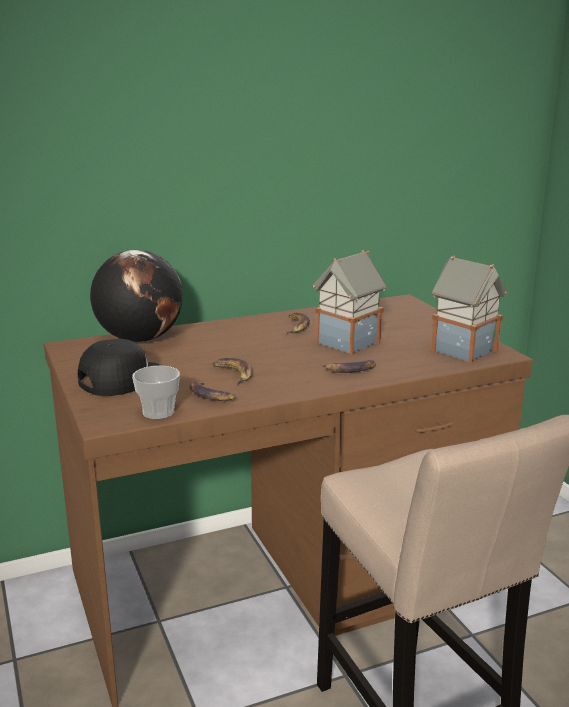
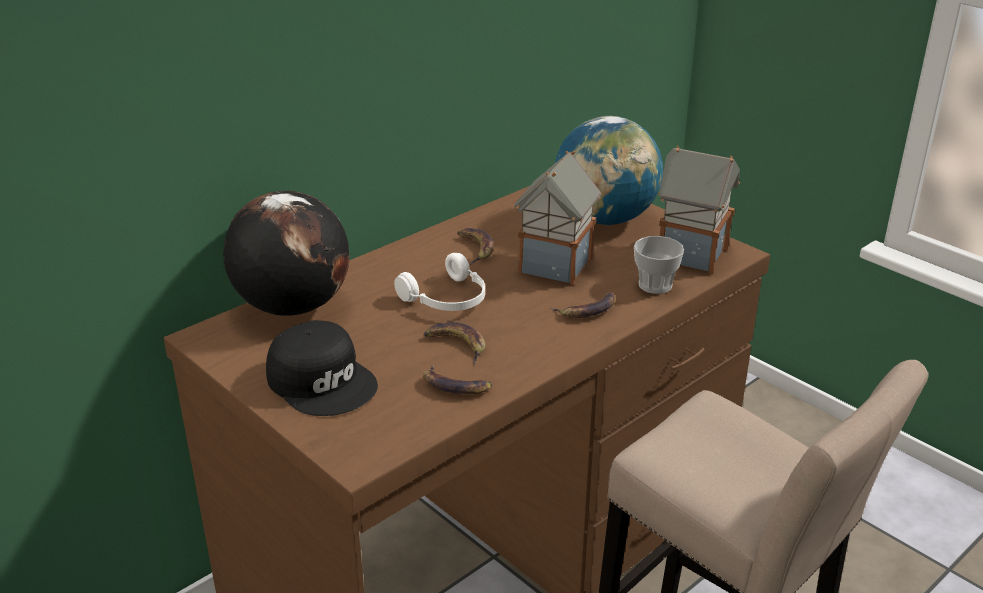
camera: 20 degrees left, 10 degrees up
(122, 379) = (323, 380): black cap -> black cap turned 105 degrees clockwise
(158, 412) = (412, 427): cup -> cup (655, 285)
(250, 350) = (448, 299): none -> white headphones
(411, 323) = (605, 219): none -> globe

